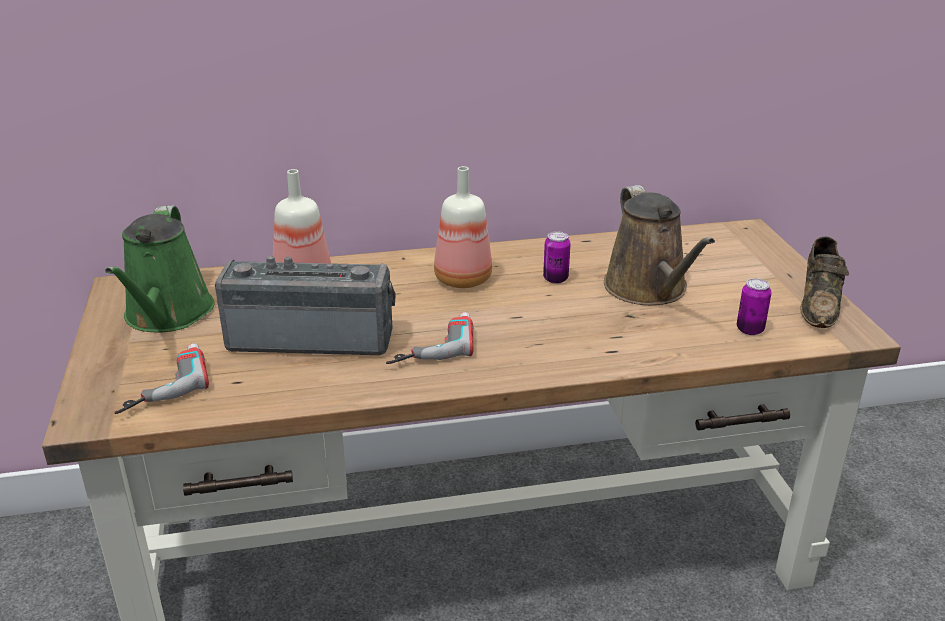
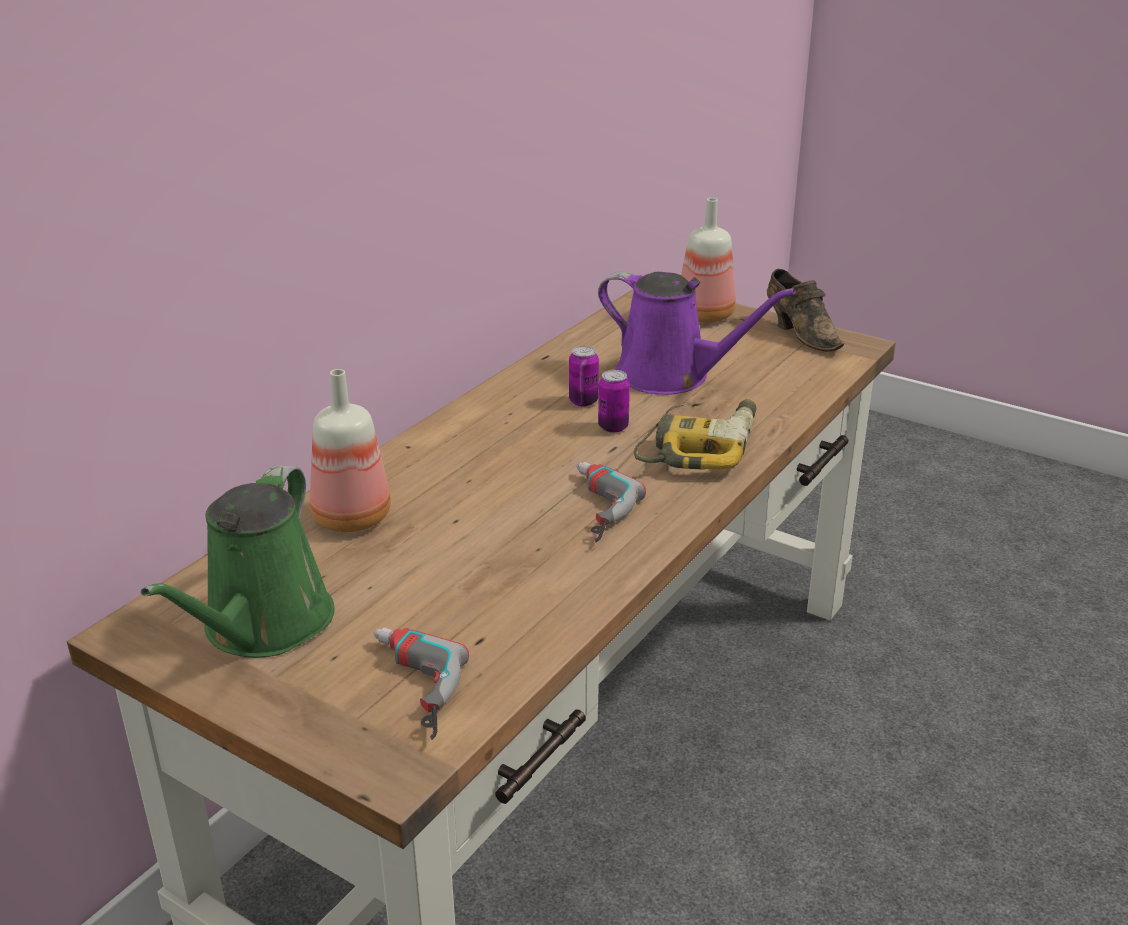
camera: 45 degrees left, 0 degrees up
(167, 315) = (263, 627): green watering can -> green watering can turned 60 degrees clockwise
(312, 337) = (468, 561): radio -> none
(462, 280) = (506, 440): bottle -> bottle (705, 316)
(576, 343) = (699, 446): none -> power drill
(649, 289) = (671, 376): brown watering can -> purple watering can
(750, 330) = (793, 374): can -> can (613, 427)

